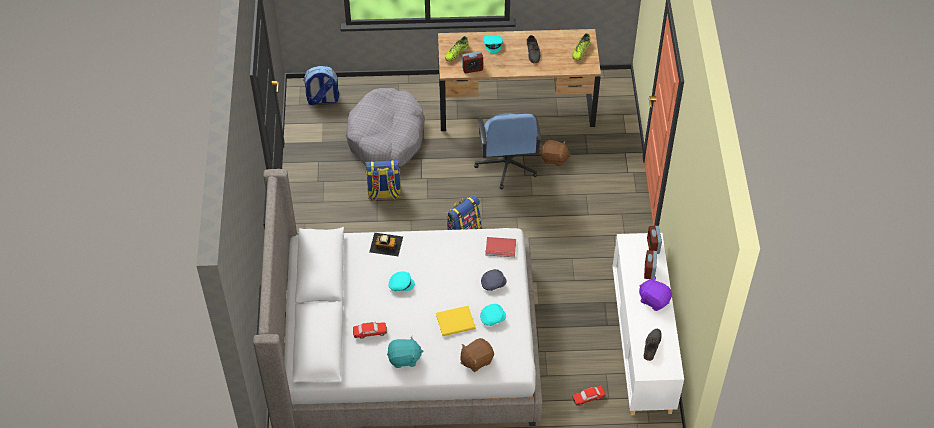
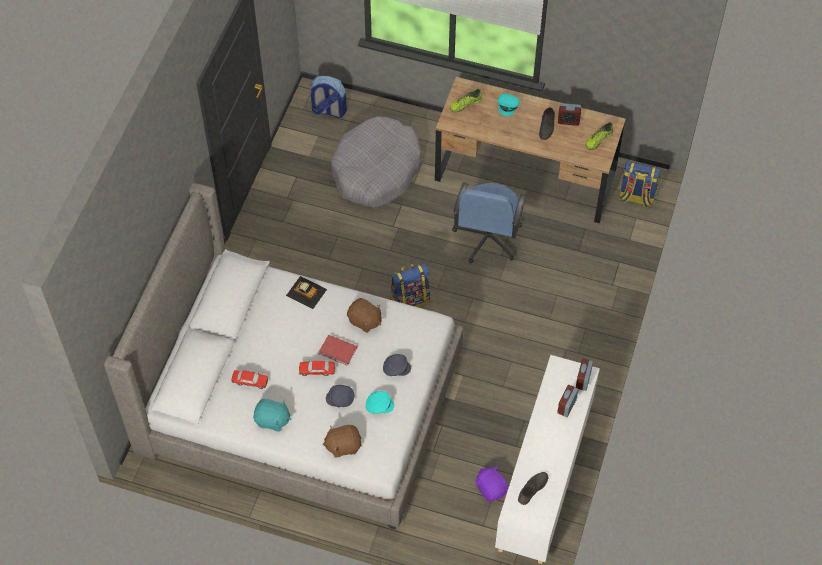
camera: 20 degrees right, 5 degrees up
(384, 193) = (348, 231): backpack -> backpack (636, 197)
(401, 284) = (302, 340): turquoise cap -> none
(457, 322) = (340, 399): yellow book -> grey cap
(472, 69) = (474, 127): alarm clock -> alarm clock (568, 121)
(501, 248) = (420, 333): red book -> red book (337, 351)
(554, 159) = (540, 246): brown plush toy -> brown plush toy (364, 321)
(588, 397) = (462, 517): toy car -> toy car (317, 370)
(654, 300) = (557, 440): purple plush toy -> purple plush toy (491, 488)

